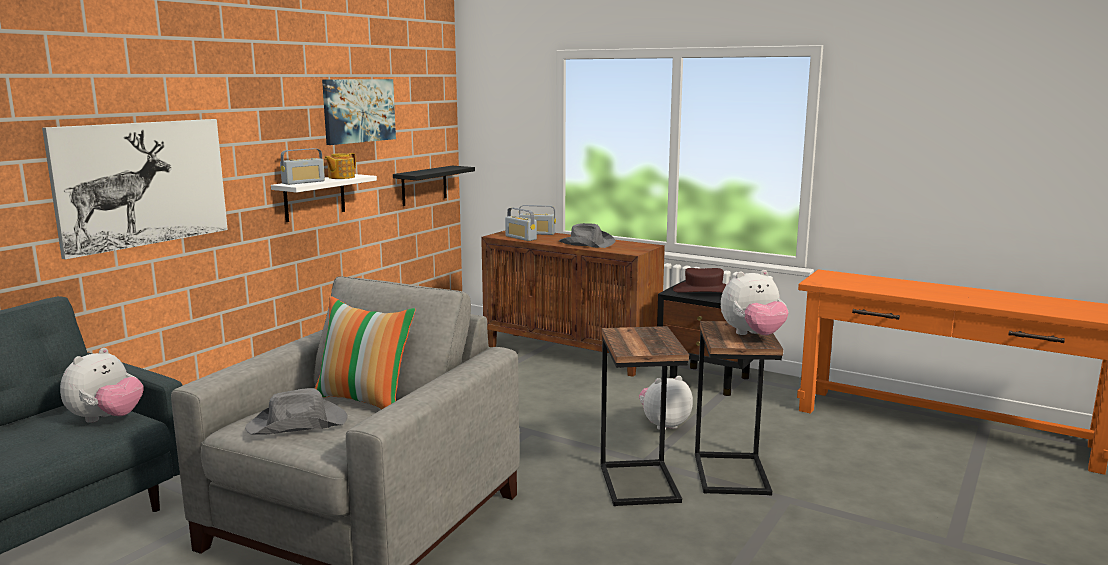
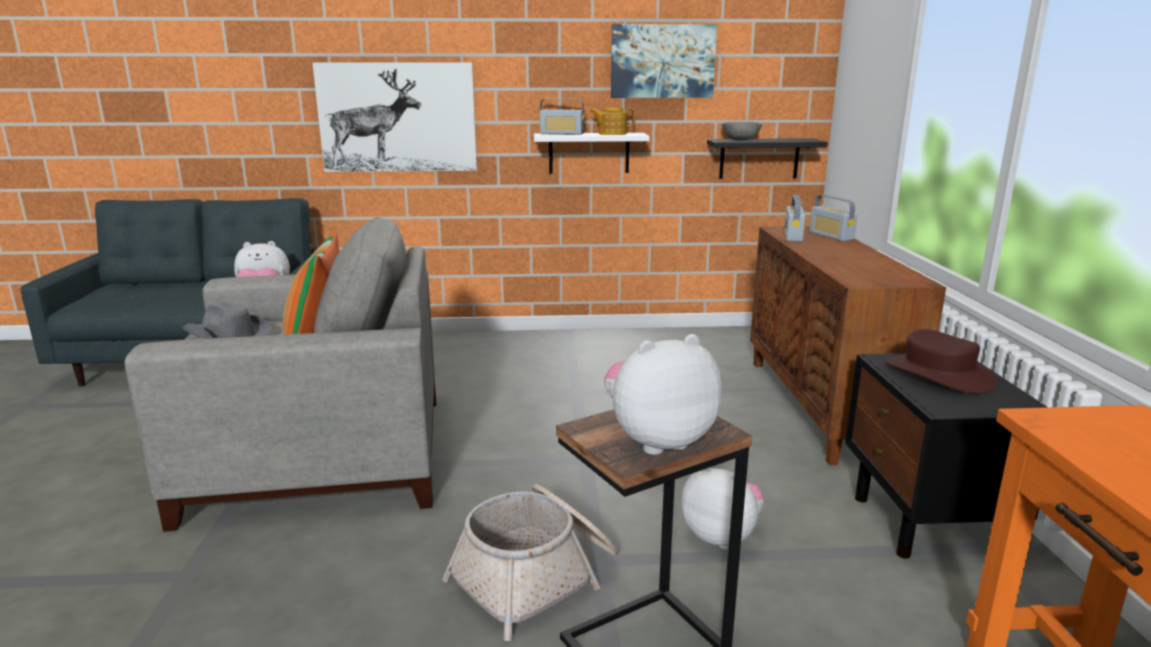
camera: 55 degrees right, 5 degrees up
(421, 172) = (741, 140): none -> grey bowl
(586, 243) = (842, 259): grey hat -> none
(641, 483) = (538, 576): side table -> basket
(752, 335) = (657, 440): plush toy -> plush toy turned 120 degrees clockwise

